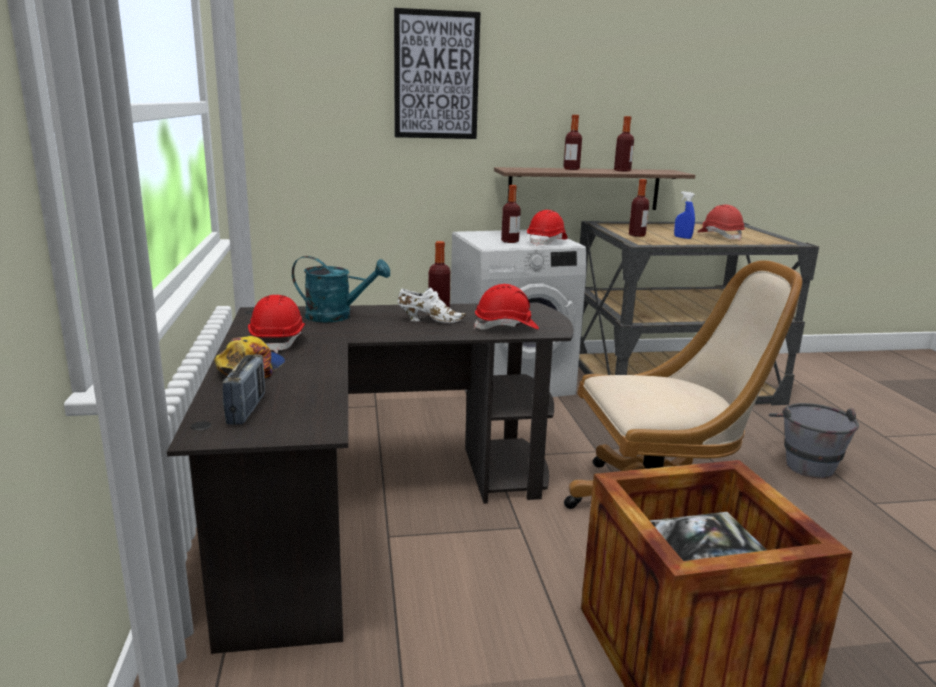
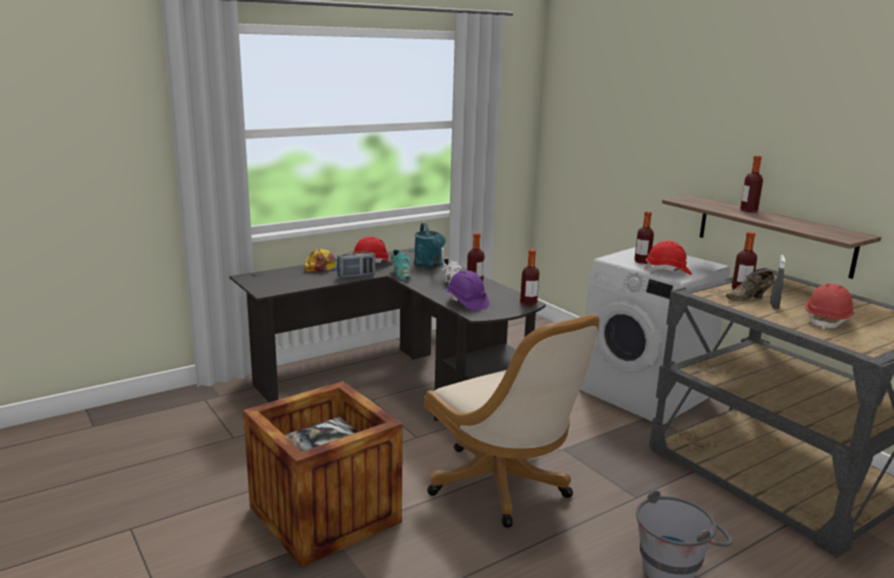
camera: 65 degrees right, 0 degrees up
(246, 410) = (277, 277): radio -> radio (356, 275)
(355, 335) = (401, 274): none -> turquoise shoe
(436, 75) = (658, 107): picture -> none
(506, 327) = (467, 302): red hard hat -> purple hard hat
(622, 170) = (792, 222): bottle -> bottle (528, 303)
(660, 237) = (749, 298): none -> brown shoe
(682, 237) = (774, 306): blue spray bottle -> grey spray bottle

